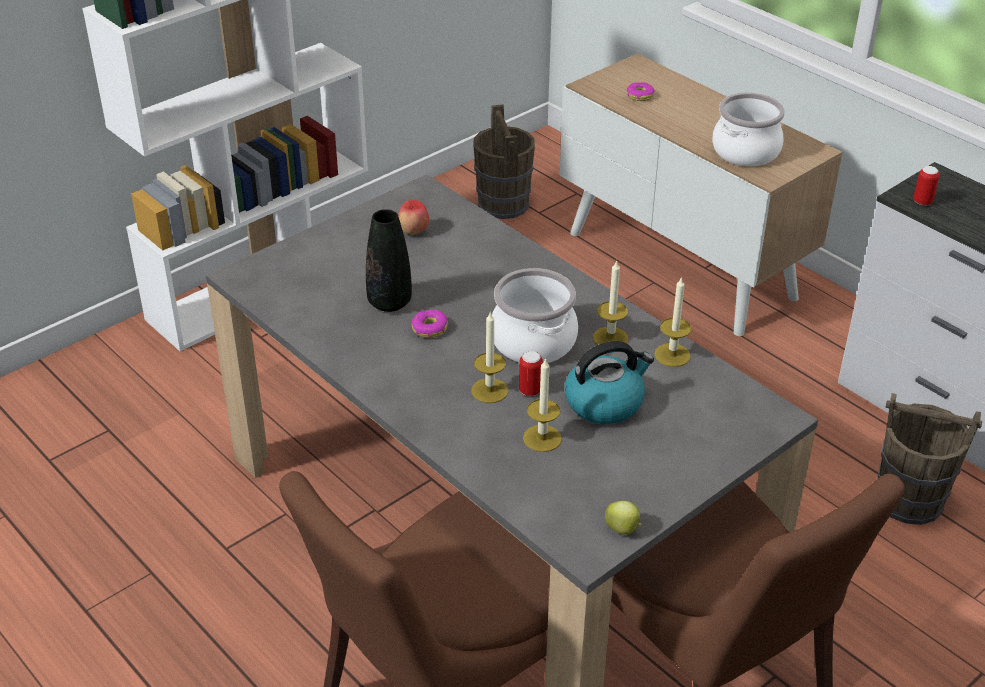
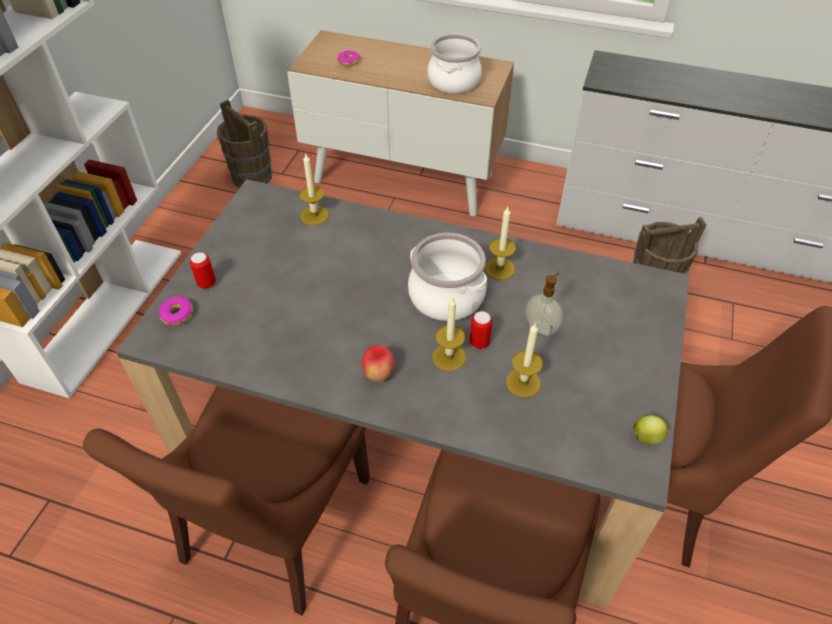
camera: 30 degrees left, 10 degrees up
(291, 542) = (274, 525): none -> brown chair
(389, 302) = (304, 309): black vase -> none
(414, 232) = (275, 235): apple -> apple (379, 374)
(429, 329) = (356, 320): donut -> donut (177, 315)
(605, 402) = (541, 327): kettle -> soap dispenser
(672, 355) = (554, 264): candle -> candle (314, 215)
(922, 202) = (613, 81): can -> can (207, 283)

